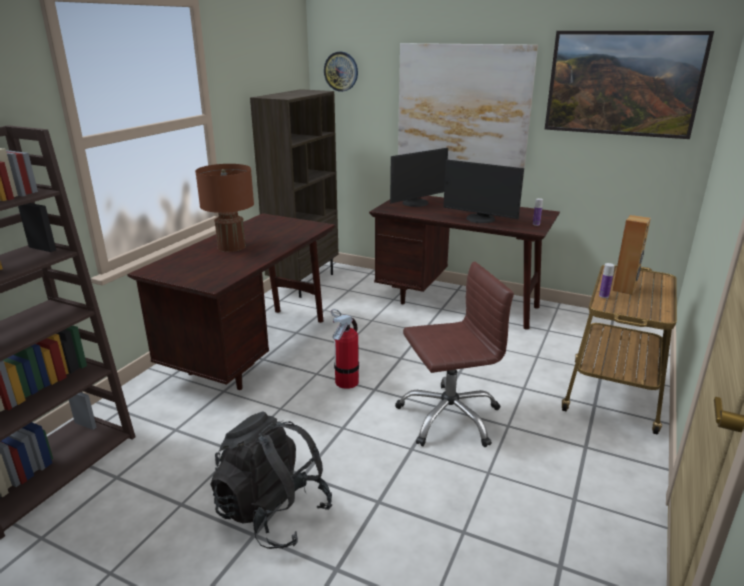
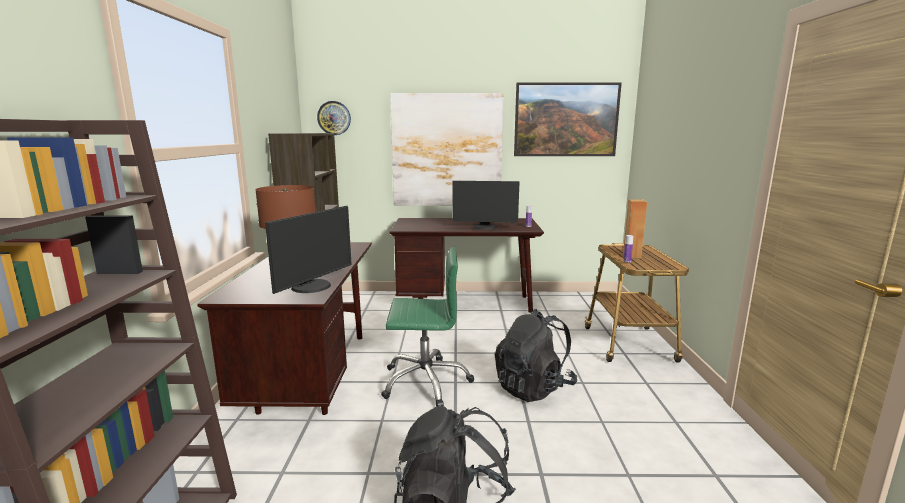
camera: 25 degrees left, 10 degrees down
(347, 381) = (425, 381): fire extinguisher -> green office chair
(416, 203) = (421, 223): monitor -> monitor (313, 287)
(449, 416) = (534, 387): brown office chair -> black backpack

